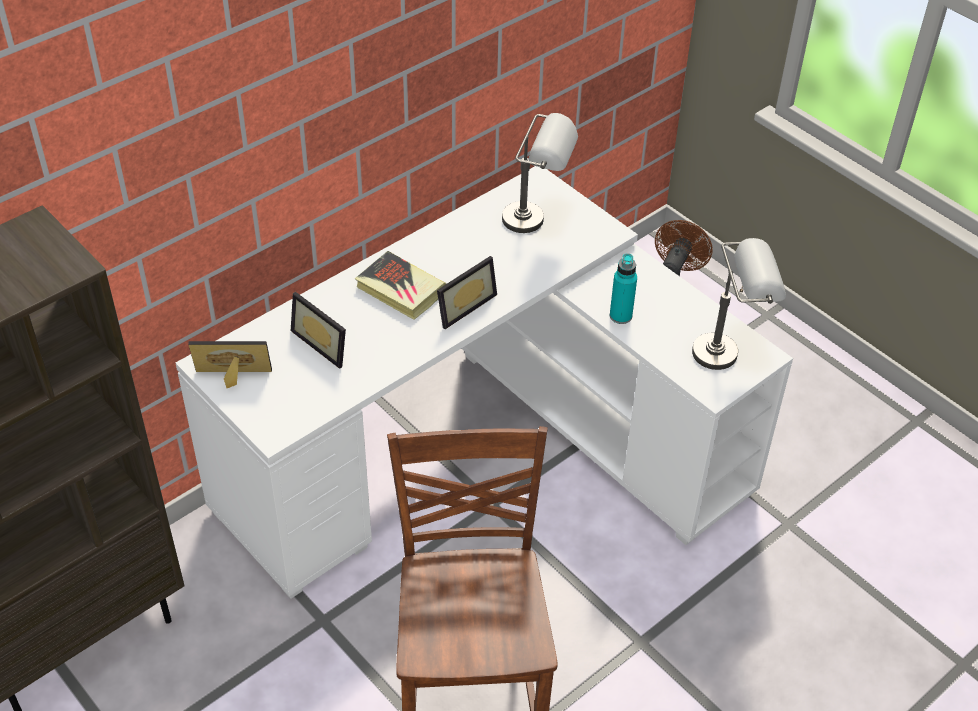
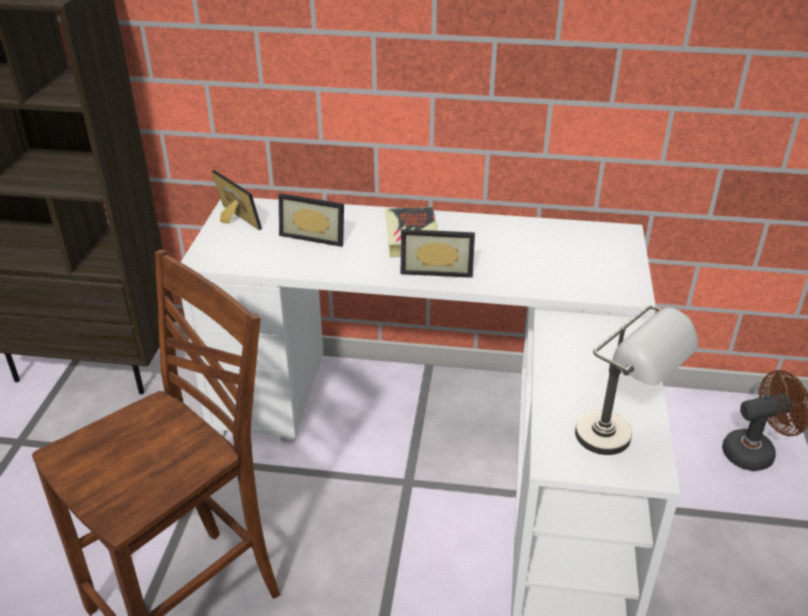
camera: 50 degrees right, 10 degrees down
(325, 342) = (315, 235): picture frame -> picture frame turned 75 degrees counterclockwise
(537, 221) = (580, 255): grey table lamp -> none
(620, 316) = (559, 356): turquoise bottle -> none

